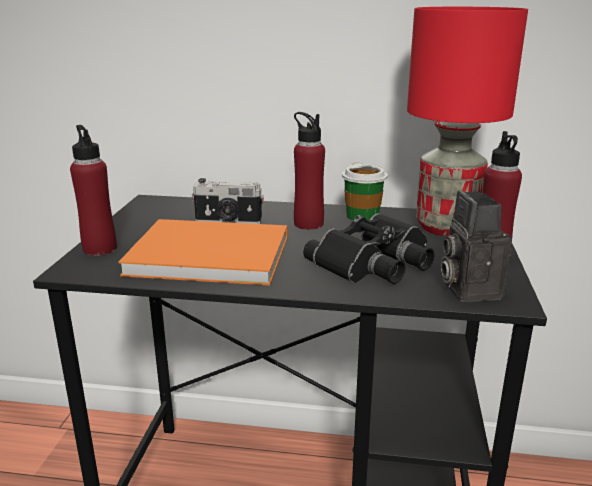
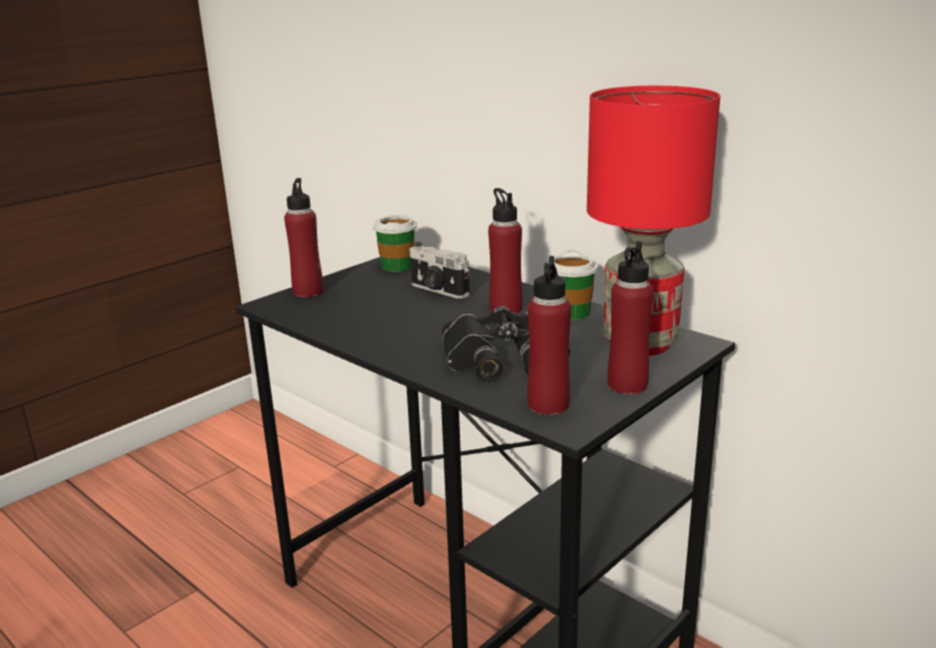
camera: 35 degrees right, 0 degrees up
(157, 209) = (397, 266): none -> cup
(206, 253) = (378, 315): orange book -> none
(467, 289) = (548, 404): camera -> red bottle

